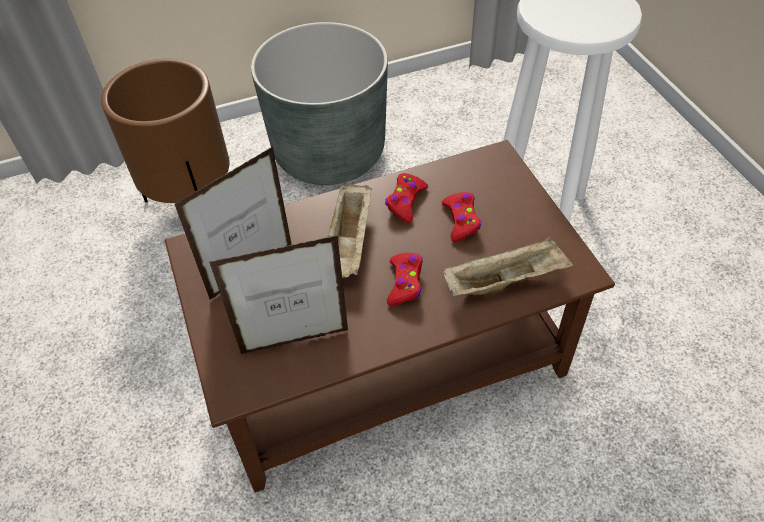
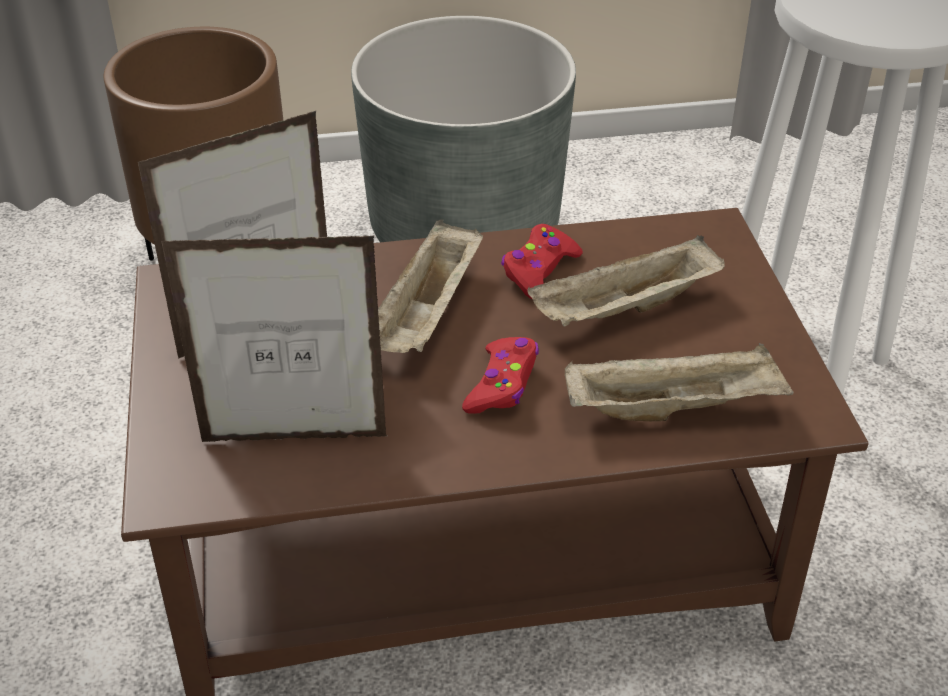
camera: 10 degrees right, 10 degrees down
(461, 220) = (624, 310): red game controller -> beige tray

